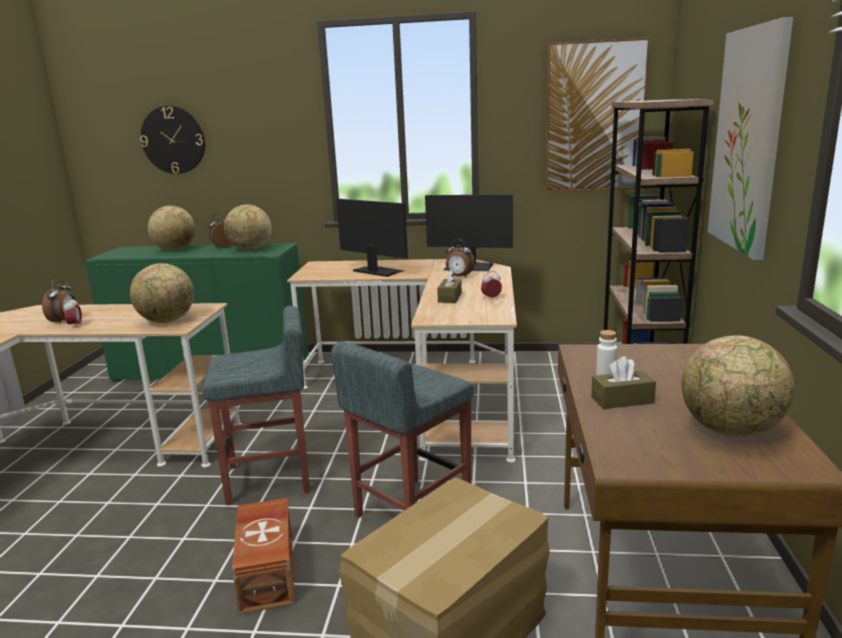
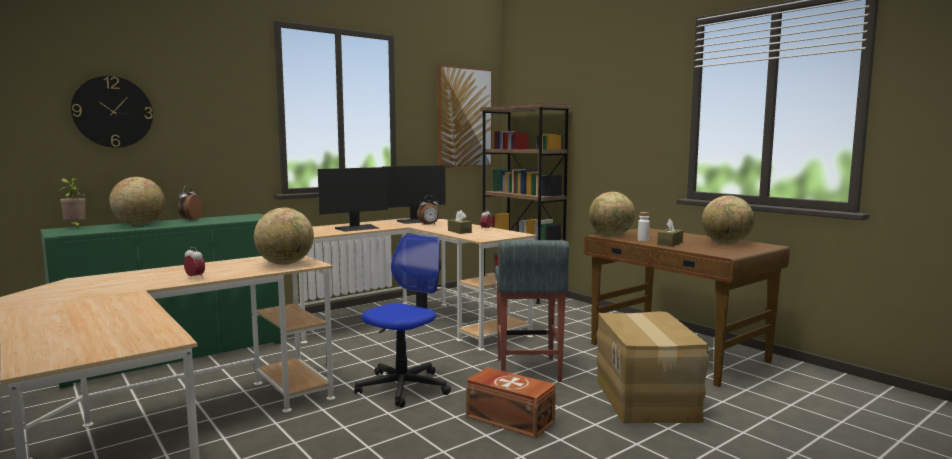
camera: 45 degrees left, 10 degrees down
(64, 321) = (165, 278): alarm clock -> none
(138, 247) = (75, 227): none -> potted plant
(250, 250) = (232, 218): globe -> globe (611, 236)
(270, 479) = (403, 387): grey stool -> office chair
(377, 271) = (357, 228): monitor -> monitor turned 150 degrees clockwise
(748, 140) = (616, 123): picture -> none

